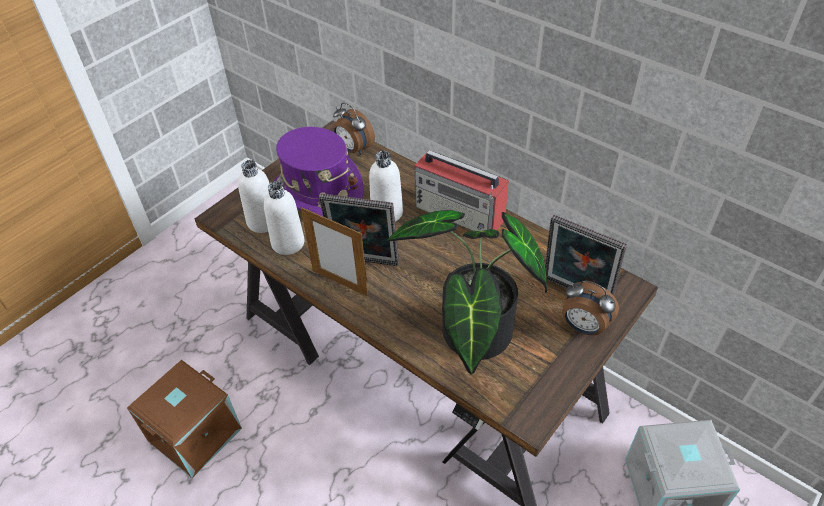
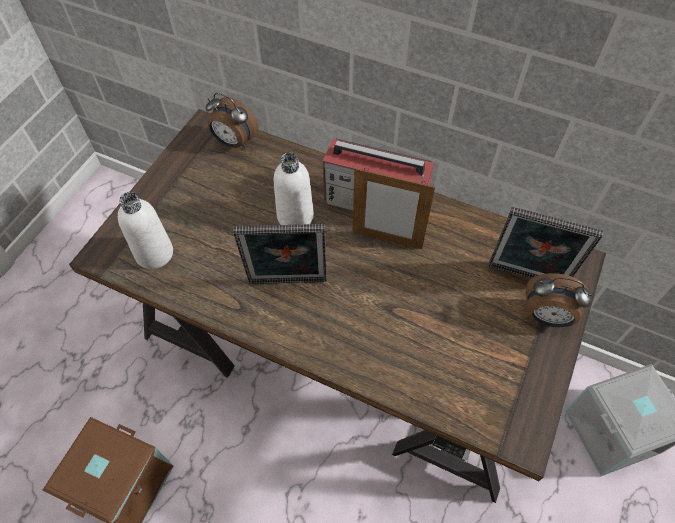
camera: 15 degrees left, 10 degrees up
(288, 243) = (192, 276): white bottle -> none
(318, 192) = (208, 203): purple hat -> none
(340, 283) = (267, 315): picture frame -> picture frame (387, 239)
(471, 338) = (433, 355): potted plant -> none

